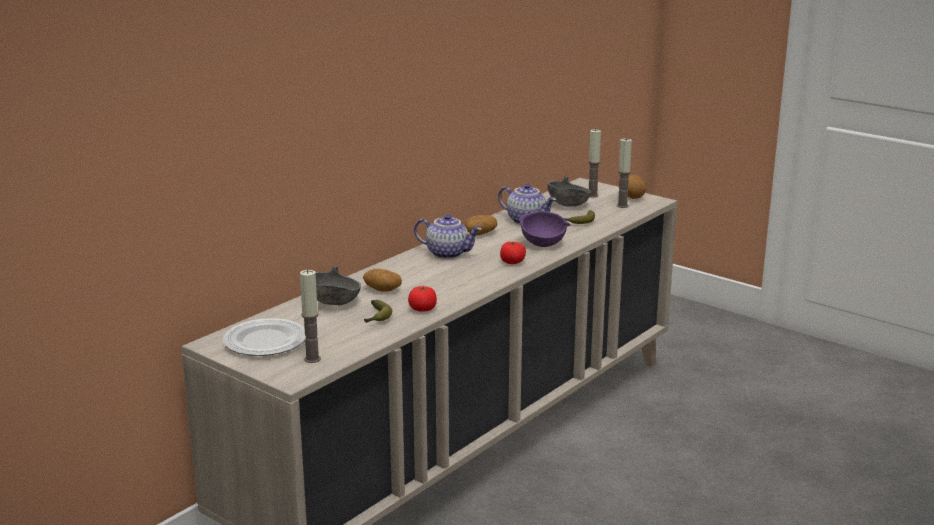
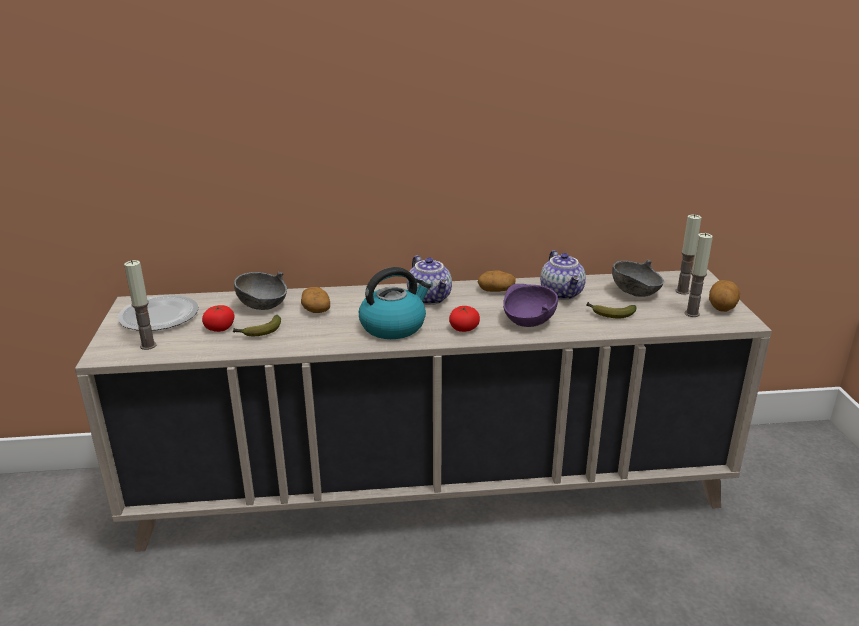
camera: 45 degrees right, 5 degrees up
(422, 308) = (304, 340): tomato -> tomato (220, 328)
(464, 278) = (393, 326): none -> kettle

